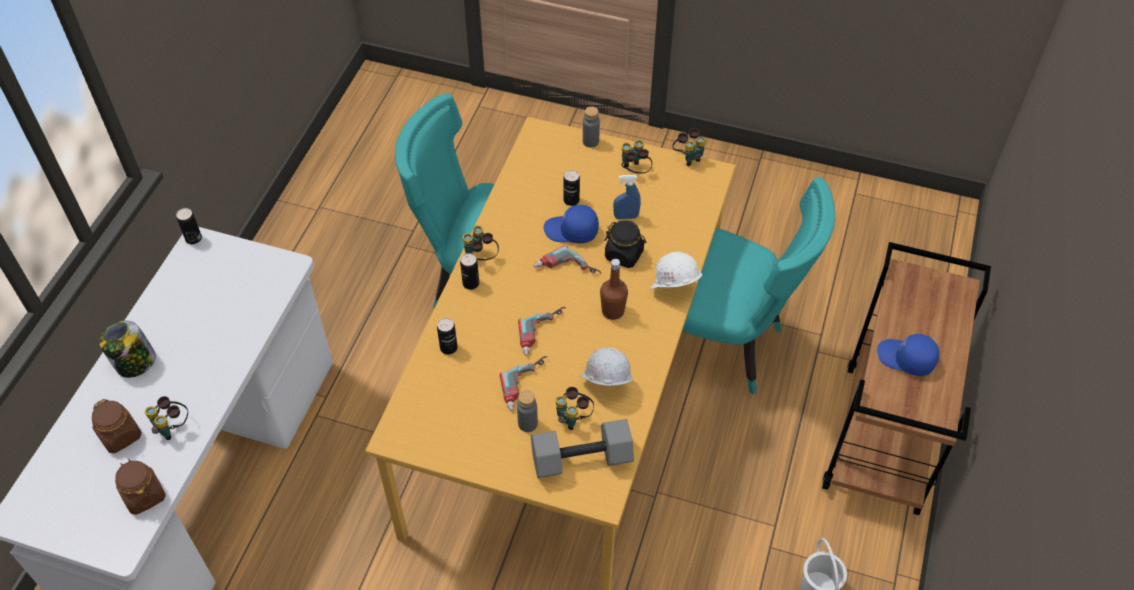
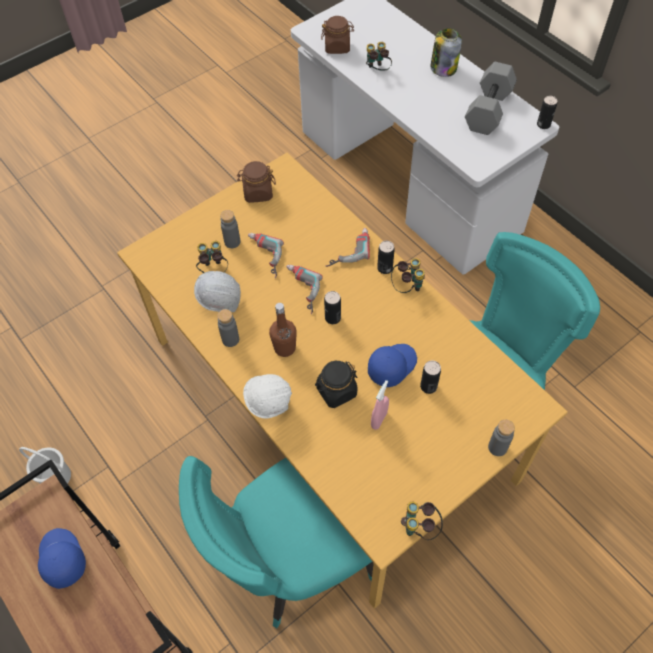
camera: 125 degrees right, 5 degrees up
(120, 435) = (389, 48): brown jar -> brown jar (258, 193)
(448, 348) = (333, 227): can -> can (332, 318)
(566, 271) = (350, 338): power drill -> power drill (347, 249)
(582, 457) = (179, 258): grey dumbbell -> grey dumbbell (489, 111)
(626, 216) = (379, 419): blue spray bottle -> pink spray bottle
(634, 171) = (432, 462): binoculars -> none
(637, 356) = (230, 339): none -> grey bottle
(905, 359) = (61, 559): blue cap -> blue cap turned 90 degrees counterclockwise

